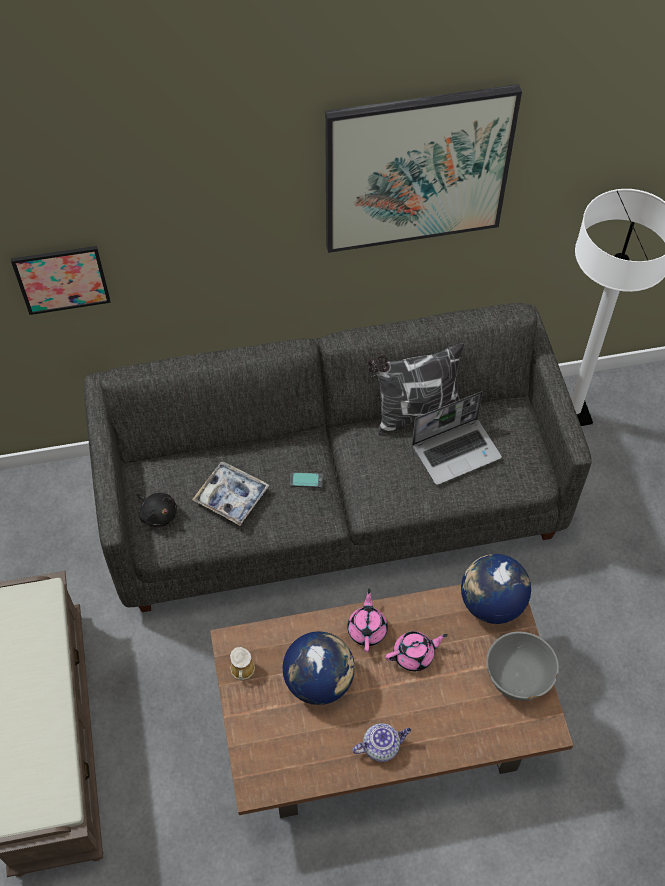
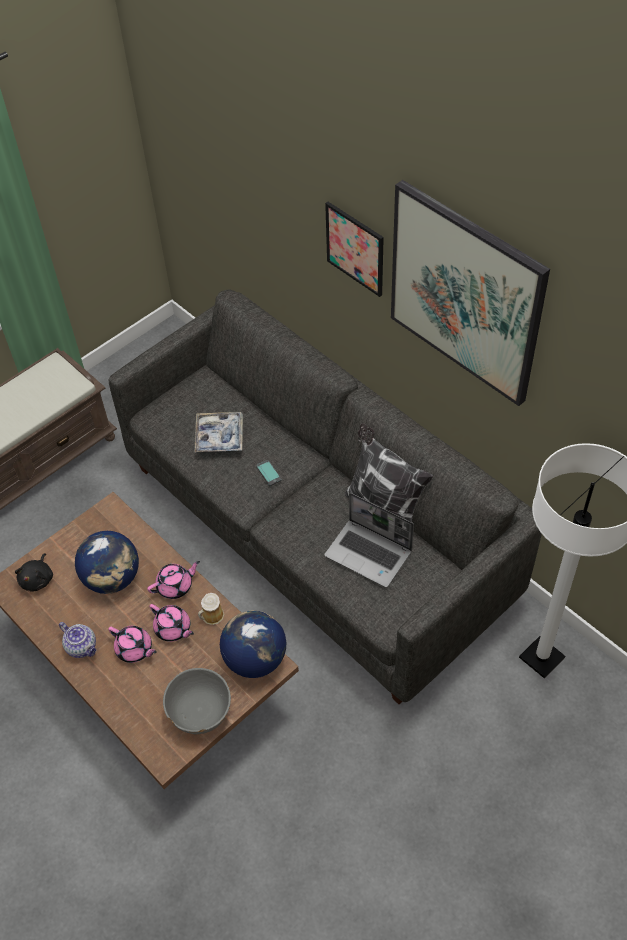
camera: 60 degrees right, 5 degrees down
(62, 279) = (235, 198): picture -> picture (355, 248)
(158, 514) = (176, 405): black plush toy -> black plush toy (38, 579)
(242, 670) = (92, 527): mug -> mug (211, 616)
(415, 699) = (135, 649): none -> pink teapot

